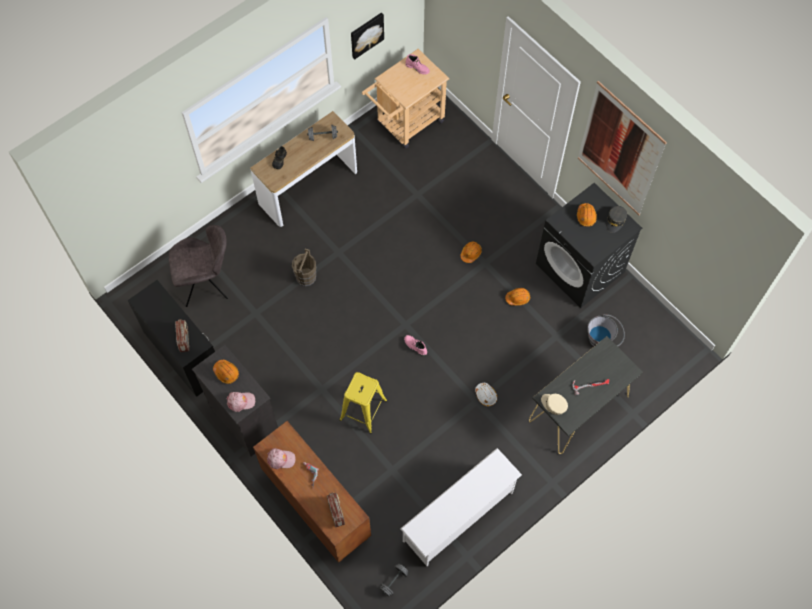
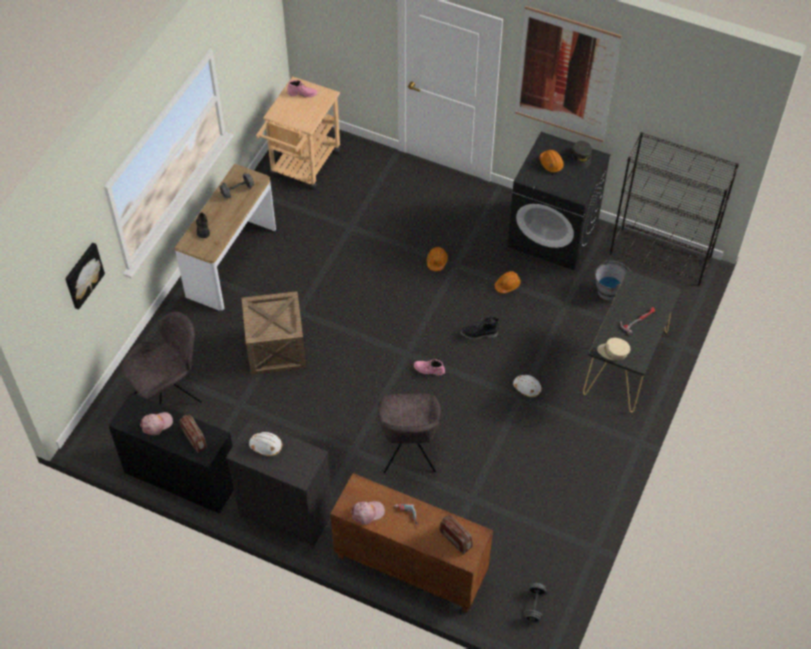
camera: 25 degrees left, 10 degrees down
(226, 373) = (266, 446): orange hard hat -> white hard hat
(241, 401) = (298, 468): pink cap -> pink cap (156, 424)
(306, 277) = (276, 348): brown bucket -> crate
(363, 410) = (409, 452): yellow stool -> grey chair
(366, 34) = (244, 68): picture -> picture (83, 275)
(459, 517) = (566, 514): white shoe rack -> none
(471, 332) = (479, 334): none -> black boot
(661, 325) = (660, 256): none -> black bookcase

